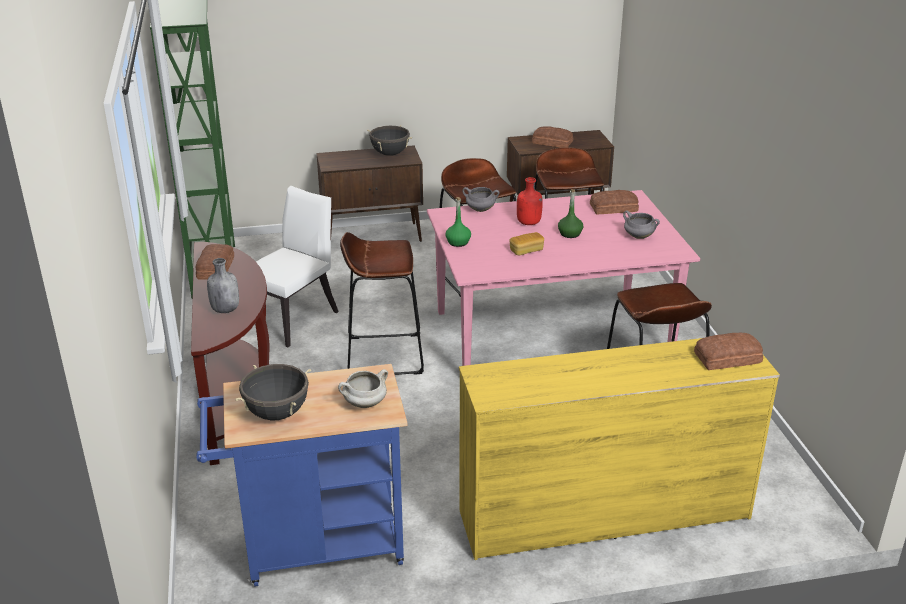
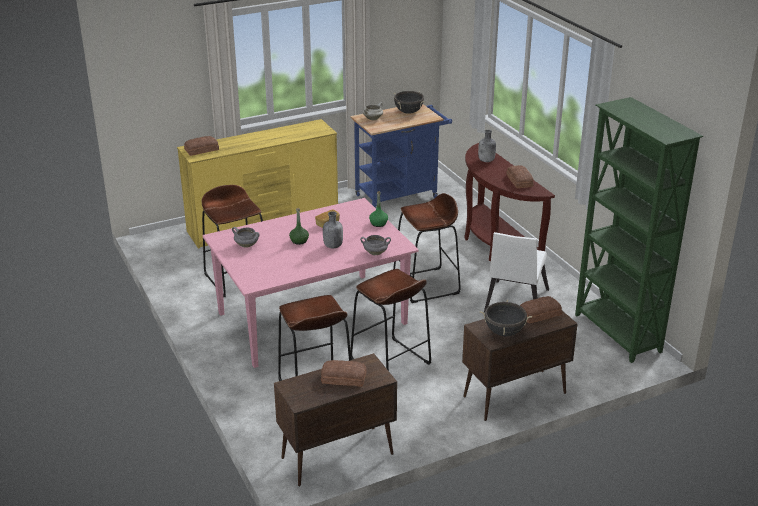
camera: 165 degrees right, 0 degrees up
(529, 223) = (332, 246): red bottle -> grey bottle
(614, 208) = (267, 269): bread -> bread (539, 314)

